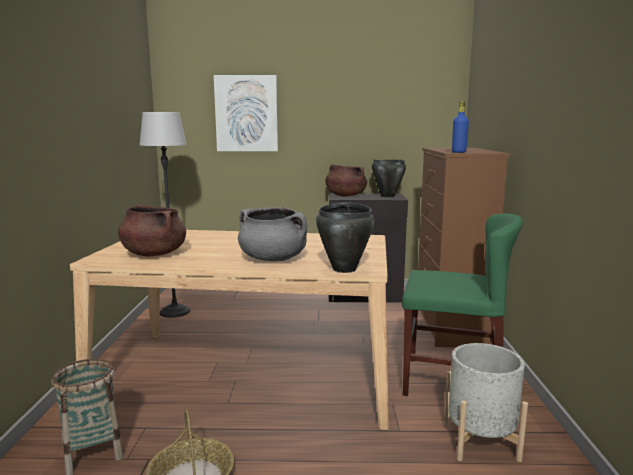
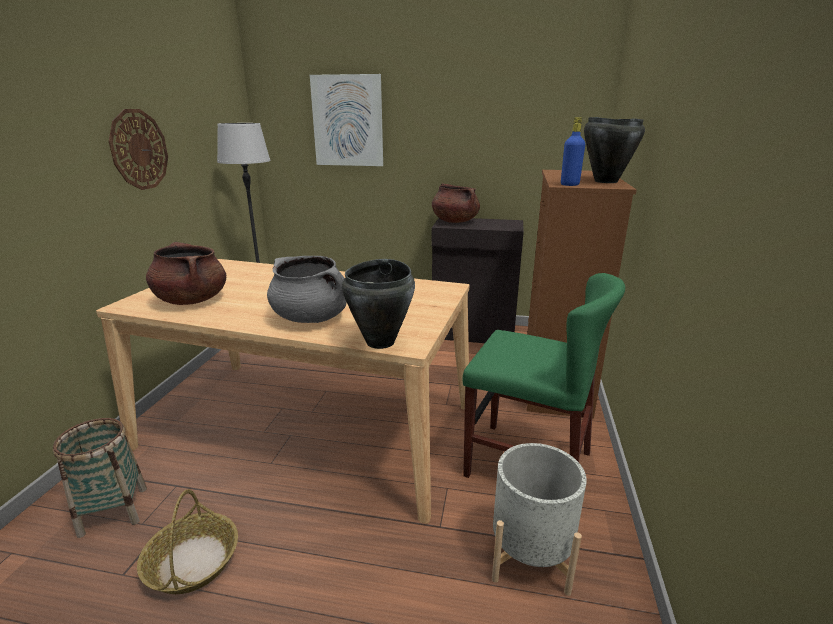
camera: 10 degrees right, 10 degrees up
(87, 130) = (139, 149): none -> wall clock
(387, 196) = (503, 224): black cooking pot -> black cooking pot (605, 181)

